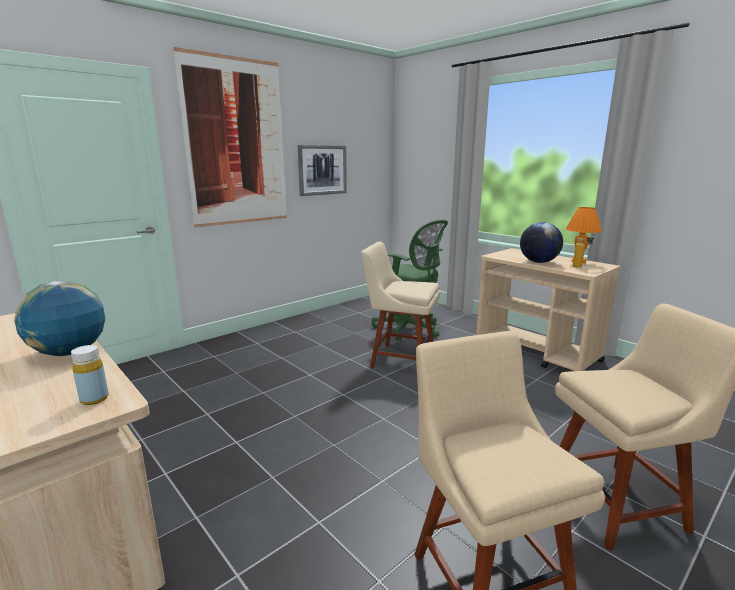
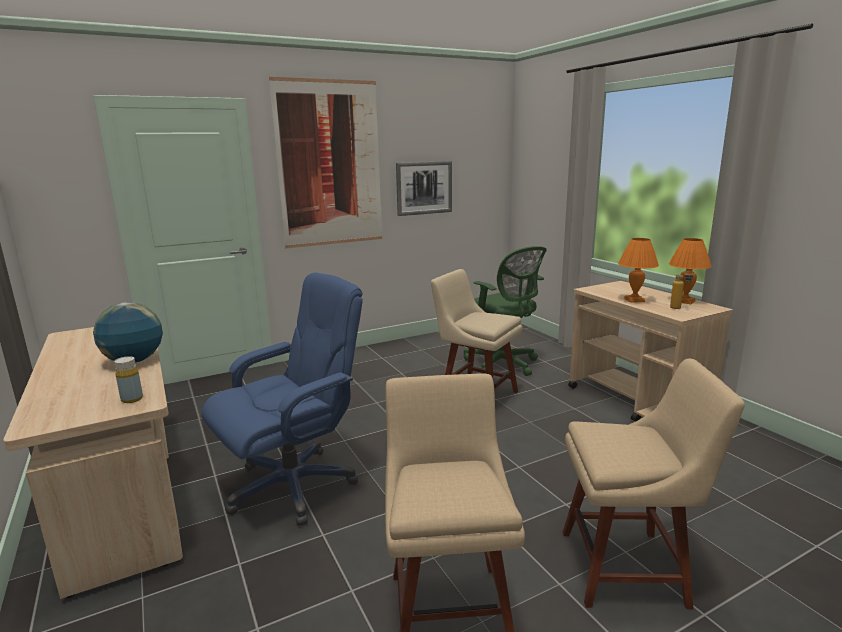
camera: 15 degrees right, 0 degrees up
(261, 471) = (293, 485): none -> blue office chair
(538, 262) = (634, 300): globe -> orange table lamp

